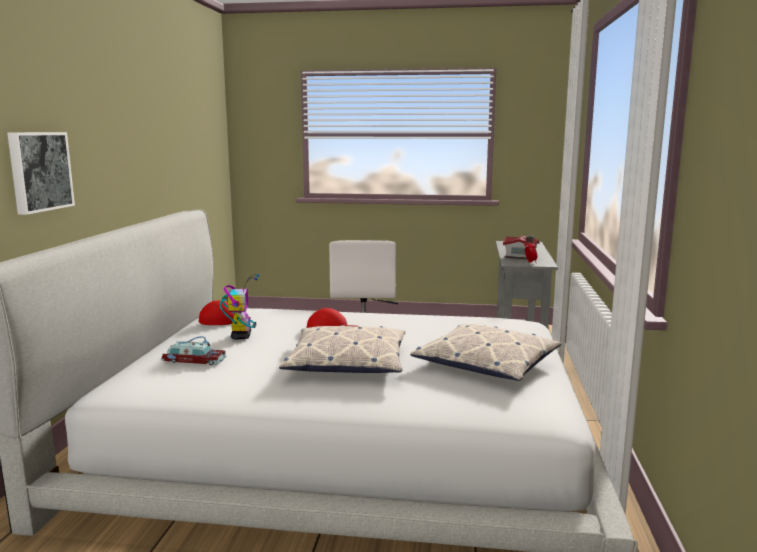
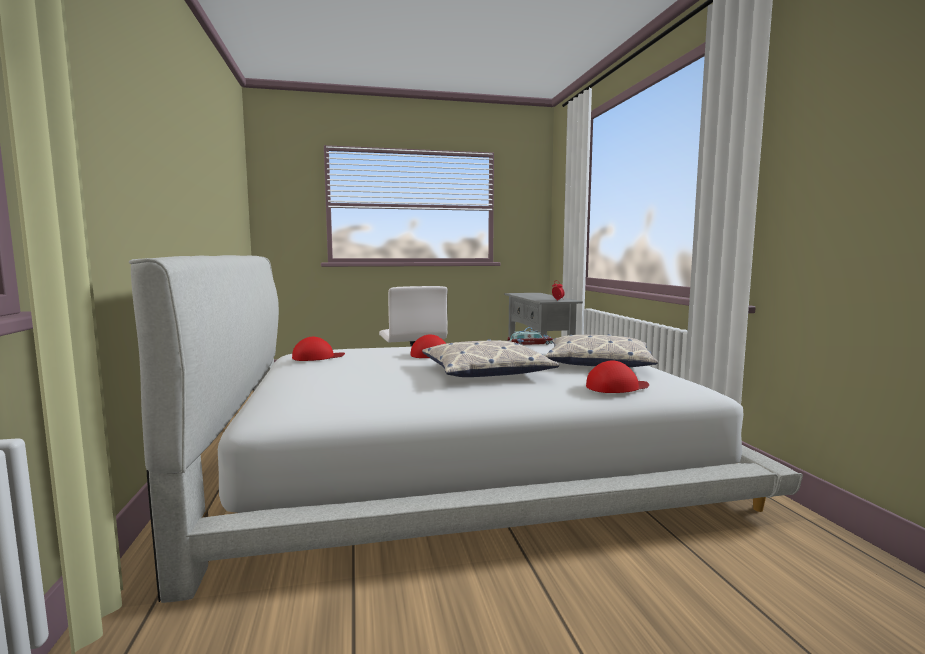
camera: 20 degrees left, 5 degrees down
(39, 171) = (136, 181): picture -> none
(194, 359) = (331, 383): toy car -> toy car (528, 343)
(241, 336) = (354, 365): toy robot -> none
(451, 404) = (616, 387): none -> red cap
(521, 257) = (544, 298): toy house -> none

